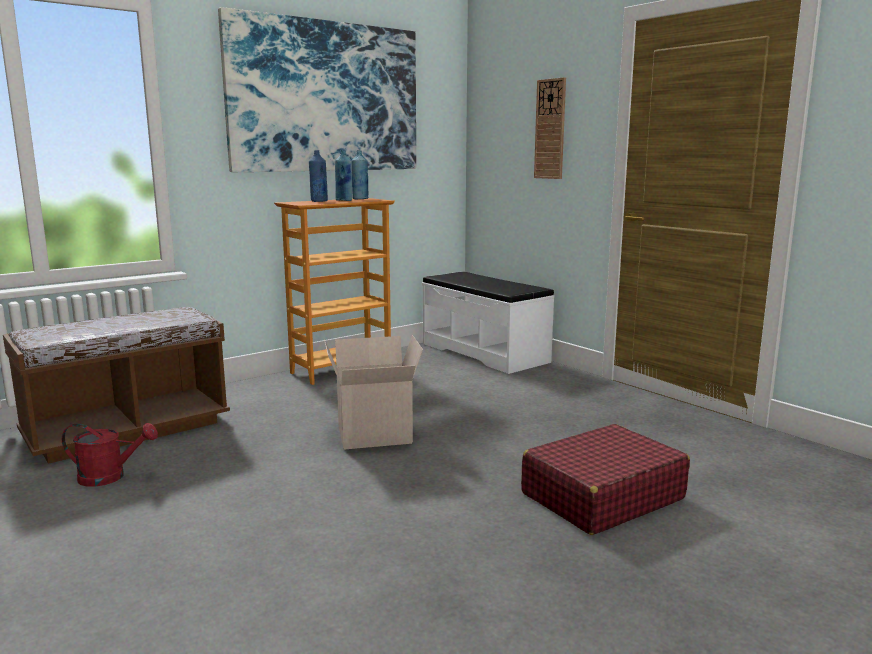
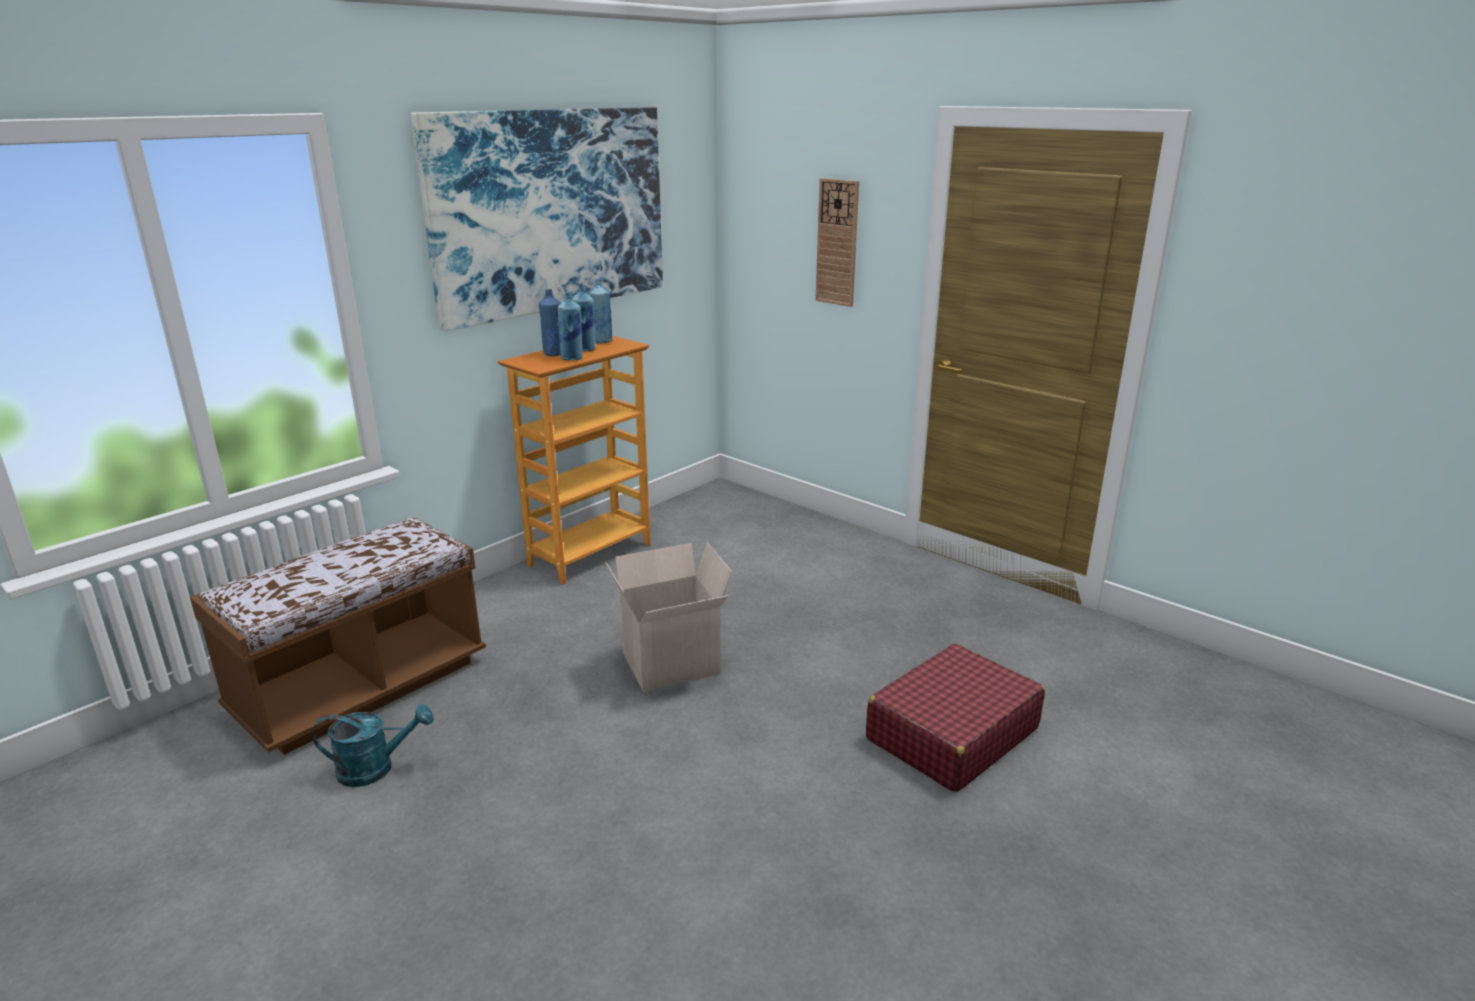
camera: 10 degrees left, 10 degrees up
(110, 477) = (376, 768): red watering can -> turquoise watering can
(330, 202) = (572, 358): none -> blue bottle
(485, 352) = (756, 510): white bench -> none

